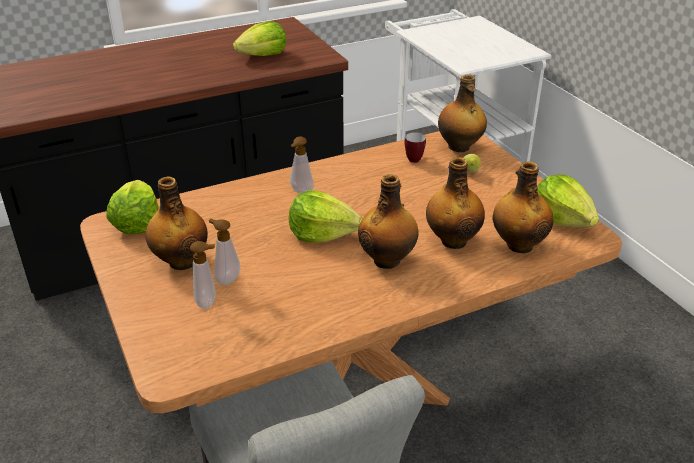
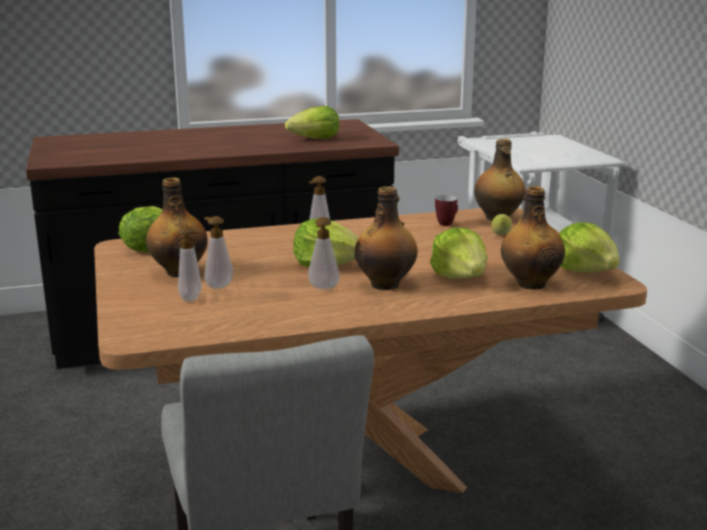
camera: 10 degrees right, 15 degrees down
(330, 272) = (323, 288): none -> soap dispenser
(453, 240) = (461, 276): bottle -> lettuce

